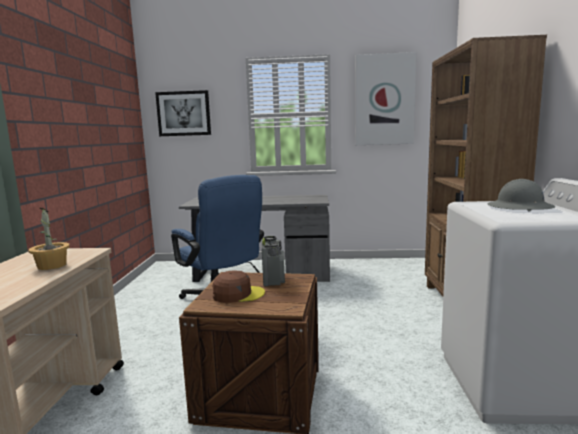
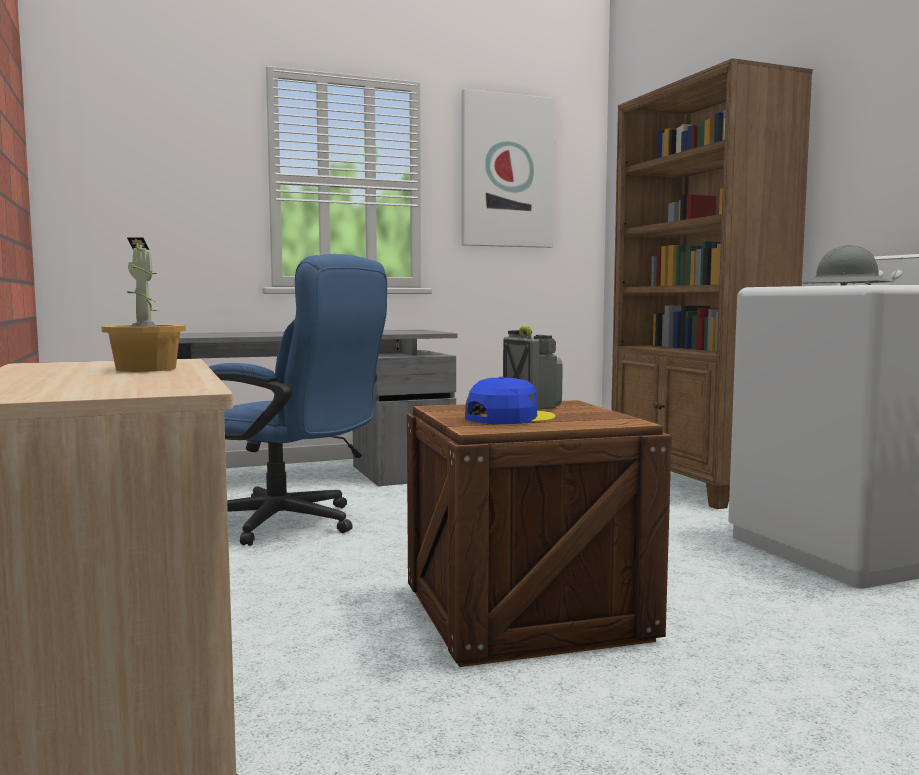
camera: 25 degrees left, 5 degrees down
(183, 113) = (131, 160): picture -> none
(238, 294) = (509, 418): brown cap -> blue cap

